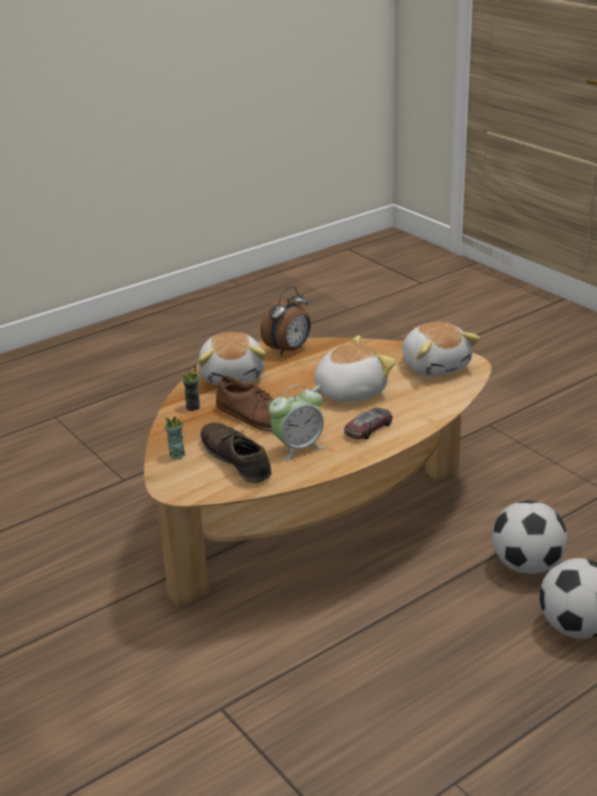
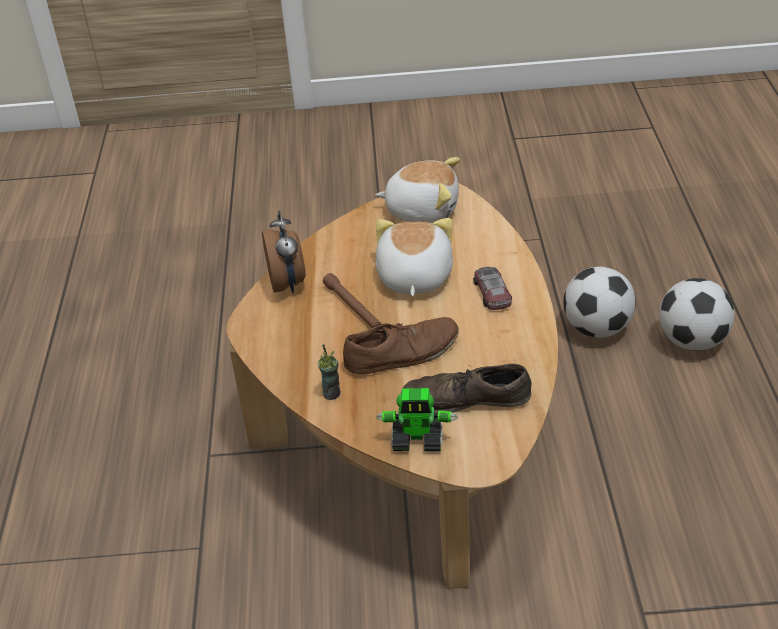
camera: 55 degrees left, 10 degrees up
(176, 455) = (418, 440): cup -> toy robot
(233, 375) = (297, 340): plush toy -> none
(289, 381) = (353, 307): none -> brown flashlight
(298, 448) = (484, 350): alarm clock -> none

